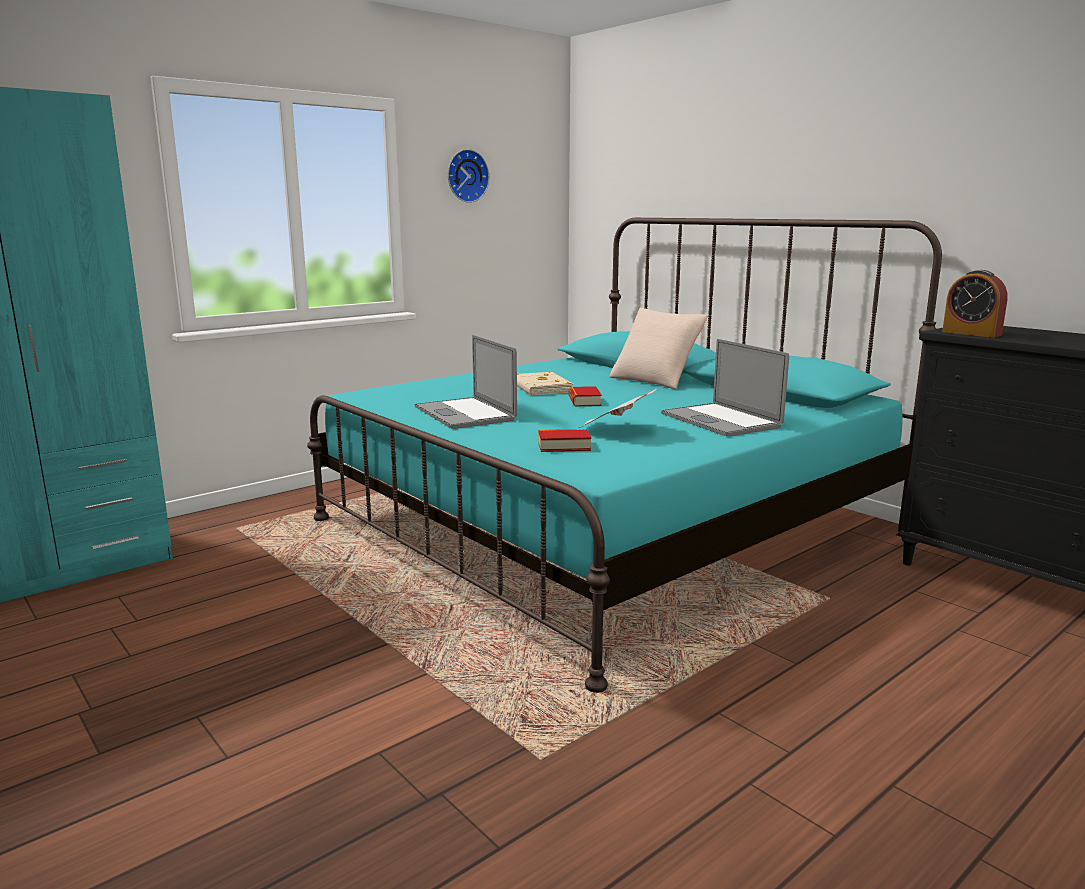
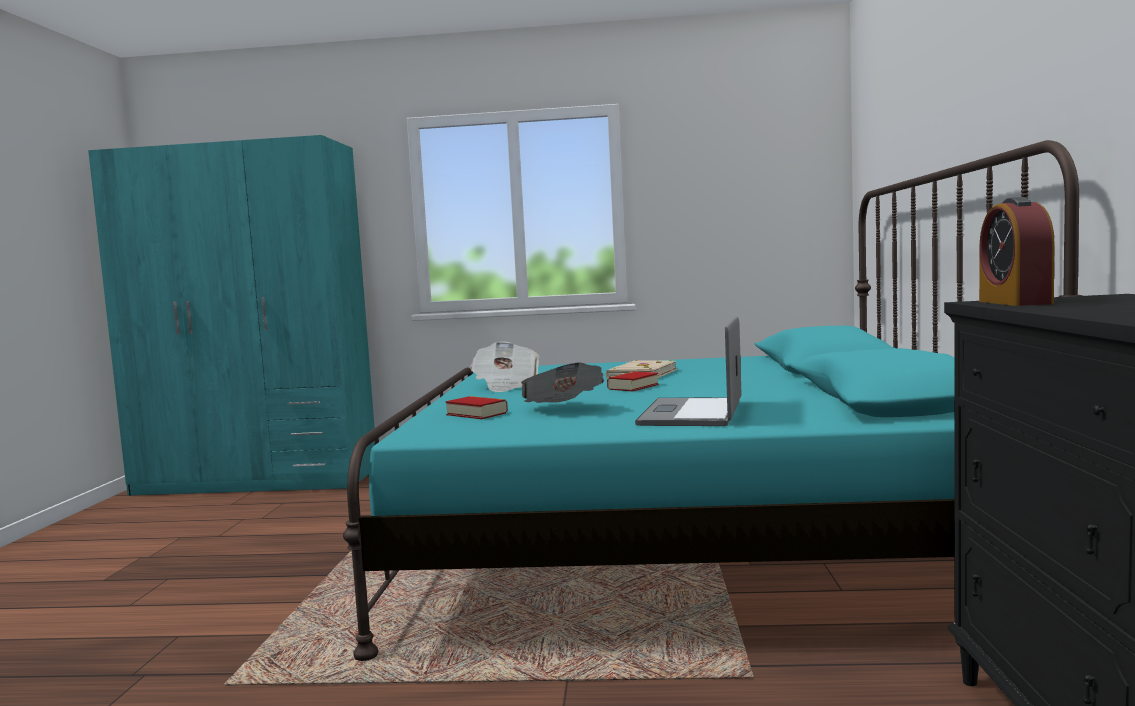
camera: 45 degrees right, 10 degrees down
(464, 413) = (506, 386): laptop -> newspaper
(466, 176) = (703, 167): wall clock -> none
(656, 380) = (780, 377): beige pillow -> none

